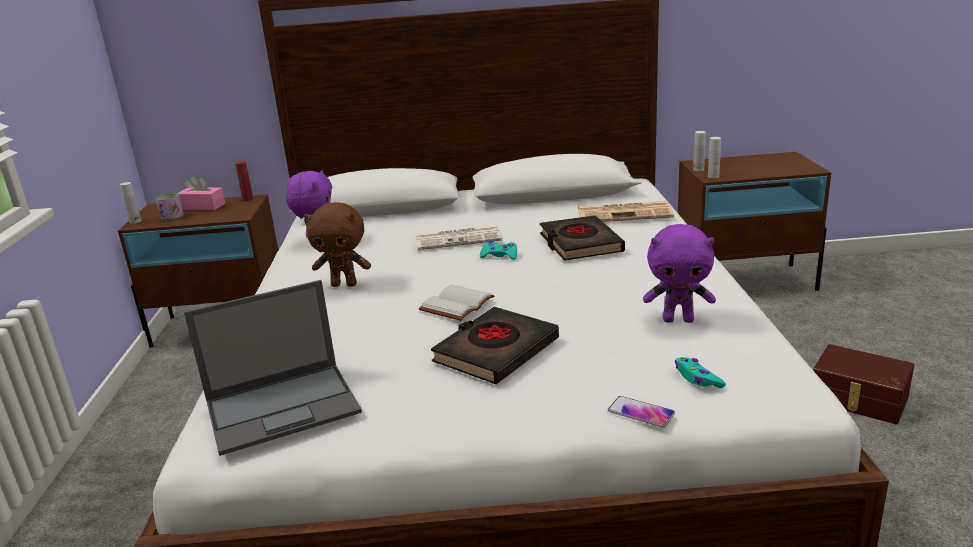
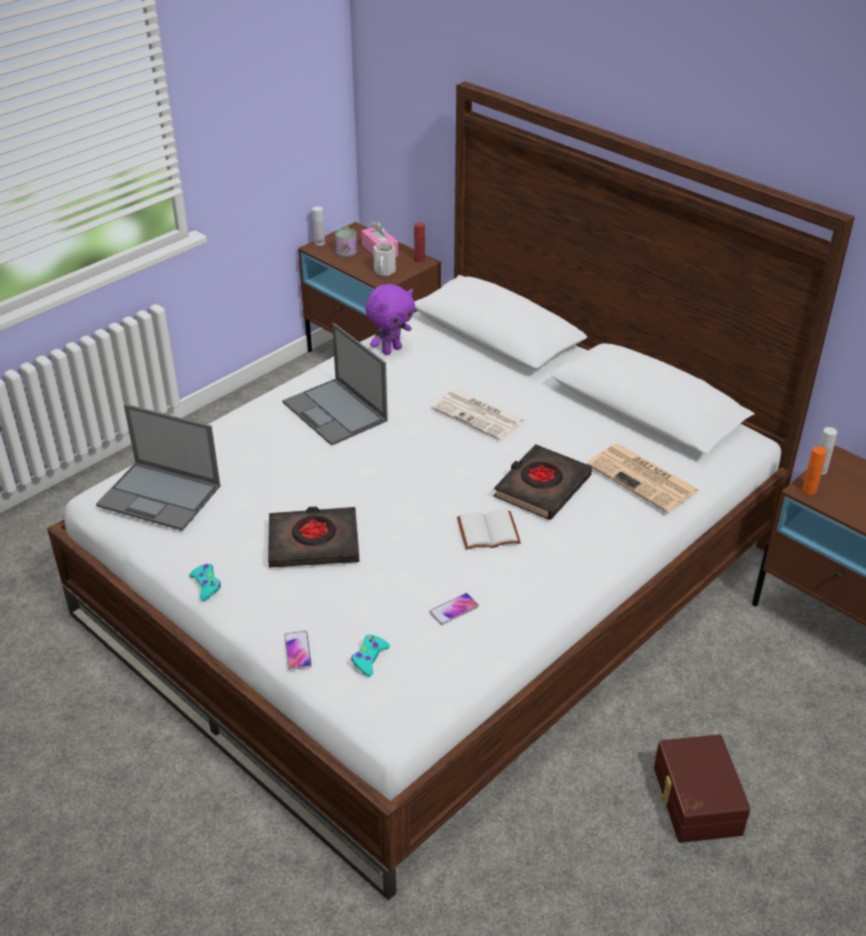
camera: 45 degrees right, 15 degrees up
(229, 212) = (385, 271): none -> white mug
(345, 284) = (336, 412): brown plush toy -> laptop
(456, 304) = (359, 484): white book -> white book (489, 530)
(499, 255) = (470, 456): turquoise game controller -> turquoise game controller (206, 585)
(678, 320) = (454, 609): purple plush toy -> phone
(713, 176) = (809, 490): white bottle -> orange bottle

